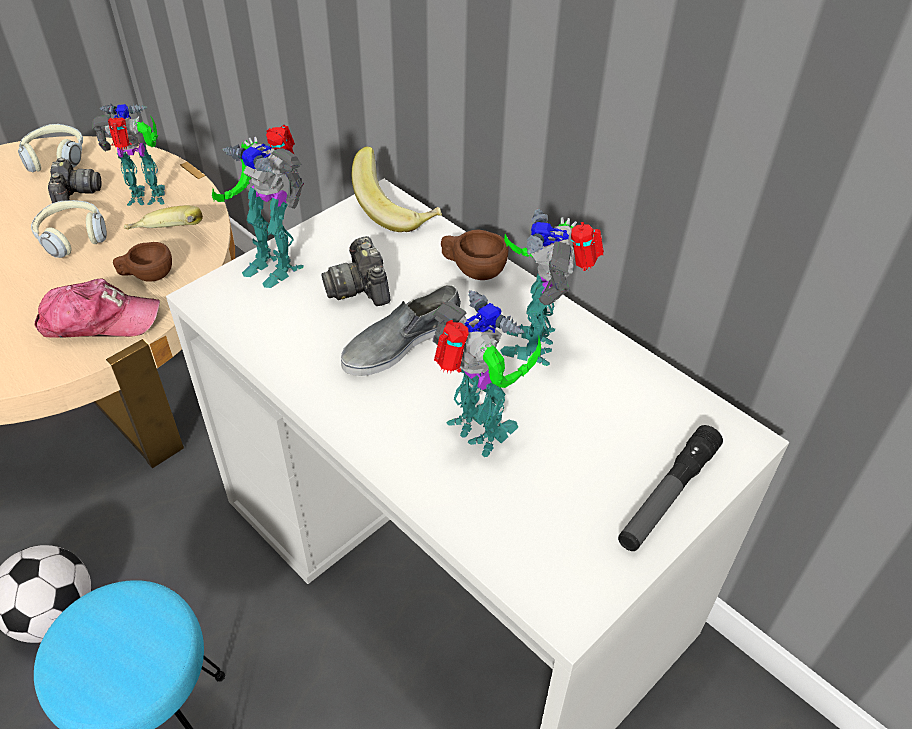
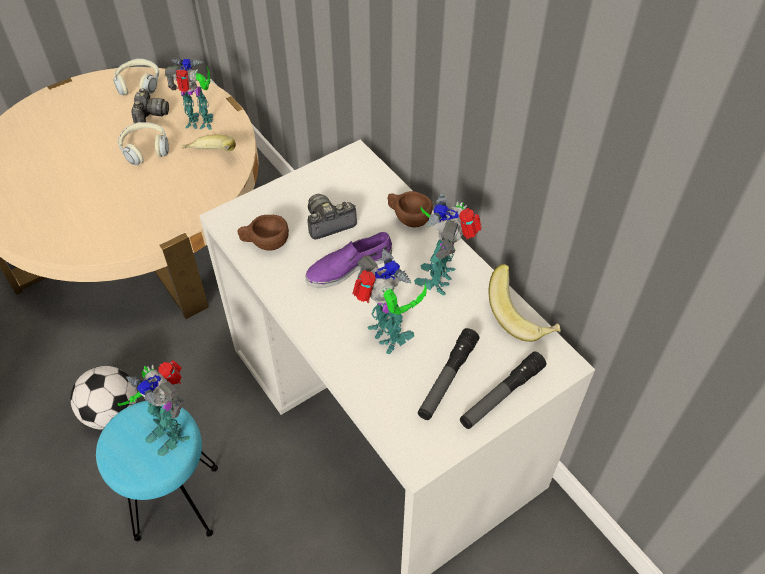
camera: 10 degrees right, 5 degrees up
(99, 320) = (157, 215): cap -> none
(147, 276) = (193, 185): brown cup -> brown cup (265, 243)
(274, 263) = (273, 198): toy robot -> toy robot (169, 432)
(360, 287) = (328, 223): camera -> camera turned 75 degrees clockwise
(397, 210) = (364, 166): banana -> banana (521, 316)
(401, 342) = (348, 266): grey shoe -> purple shoe
(582, 481) = (447, 378): none -> flashlight

